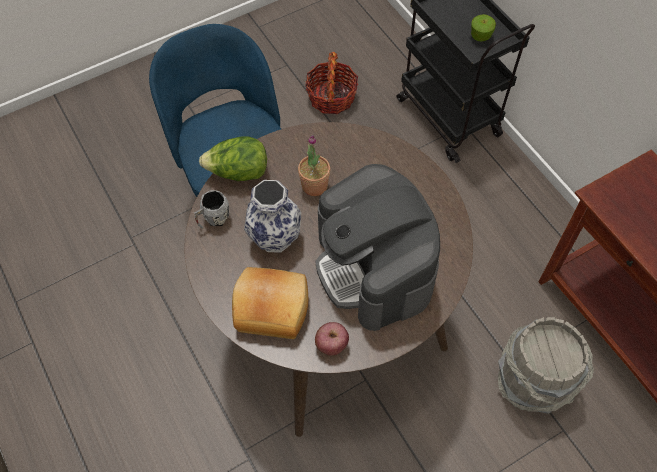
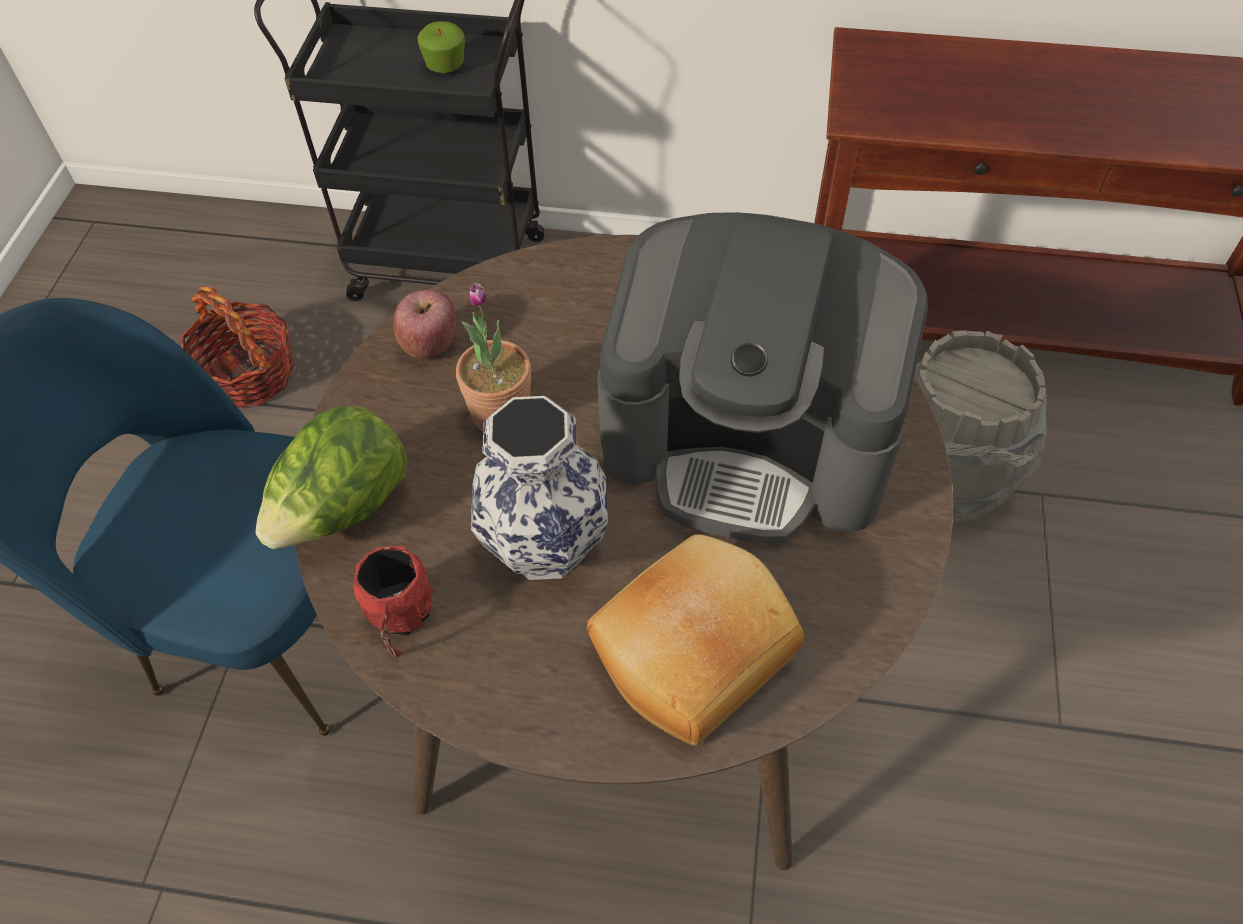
camera: 50 degrees left, 5 degrees down
(213, 219) = (400, 621): grey mug -> red mug
(331, 344) = (850, 605): apple -> apple (430, 344)

